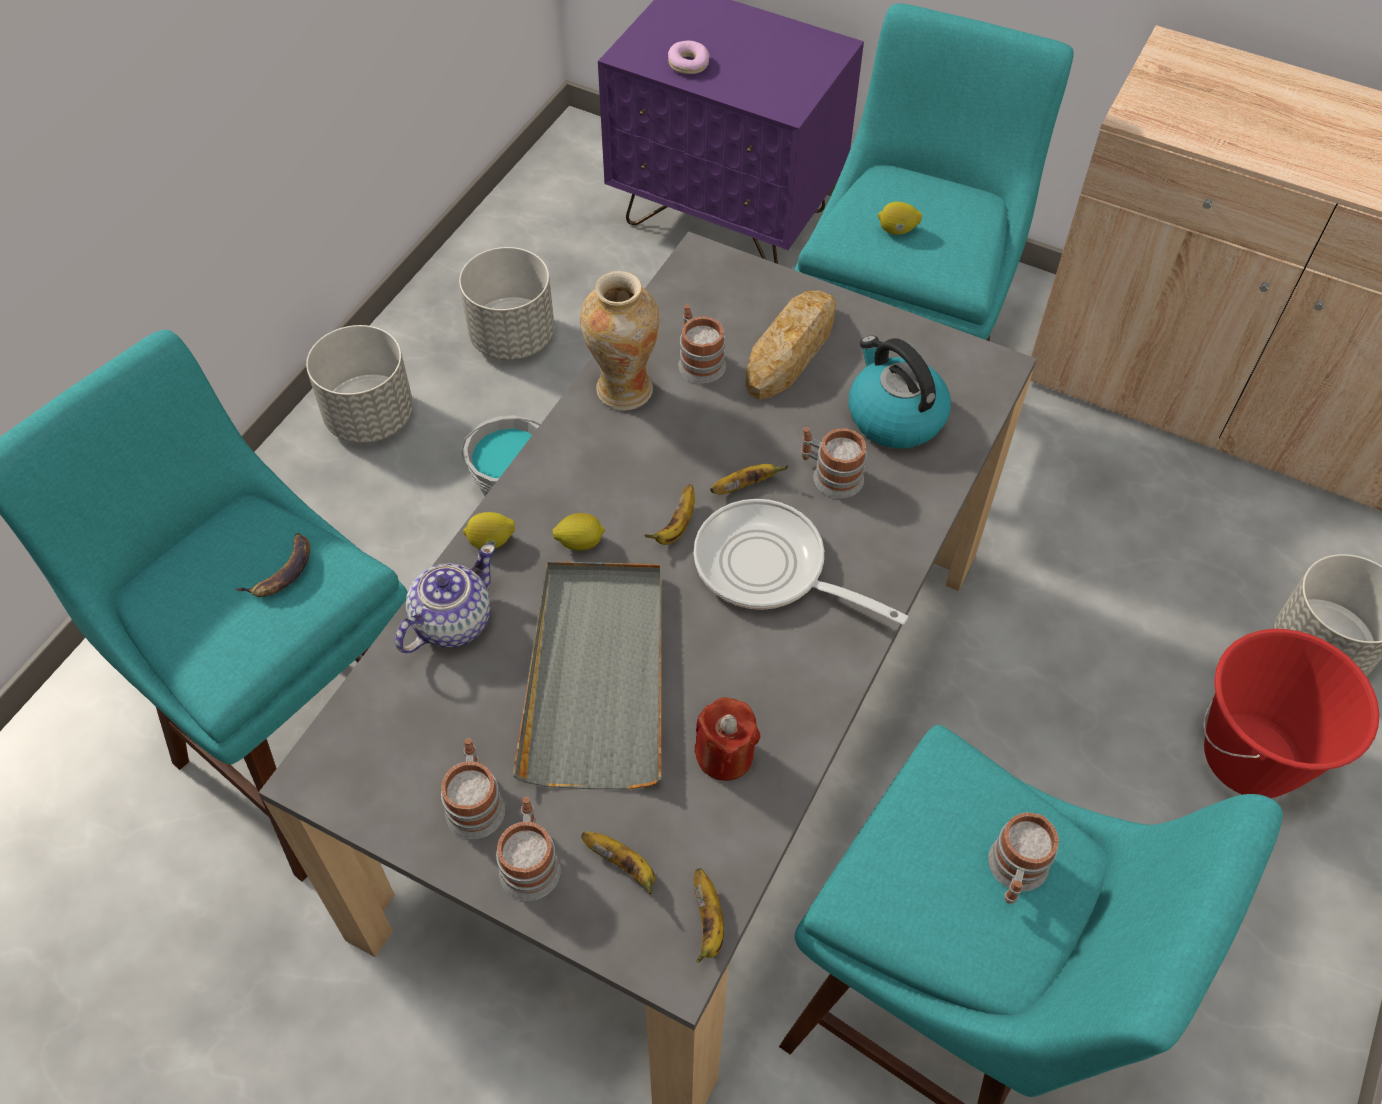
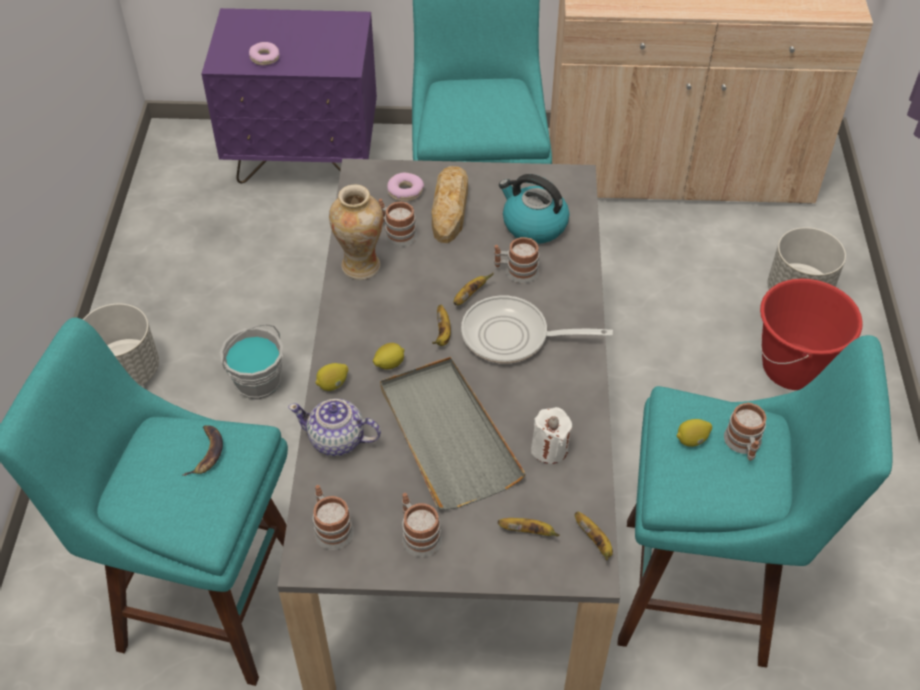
camera: 25 degrees left, 5 degrees down
(451, 622) = (337, 440): teapot -> teapot turned 90 degrees counterclockwise
(512, 337) = (199, 284): grey planter -> none
(530, 861) = (472, 553): mug -> mug (331, 527)
(725, 755) = (549, 448): red candle -> white candle
(744, 306) = (405, 191): none -> donut
(897, 230) = (471, 117): lemon -> lemon (692, 440)

